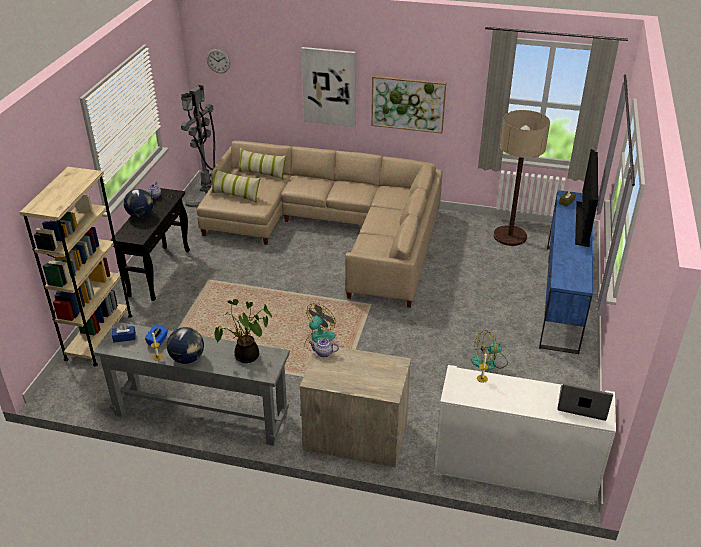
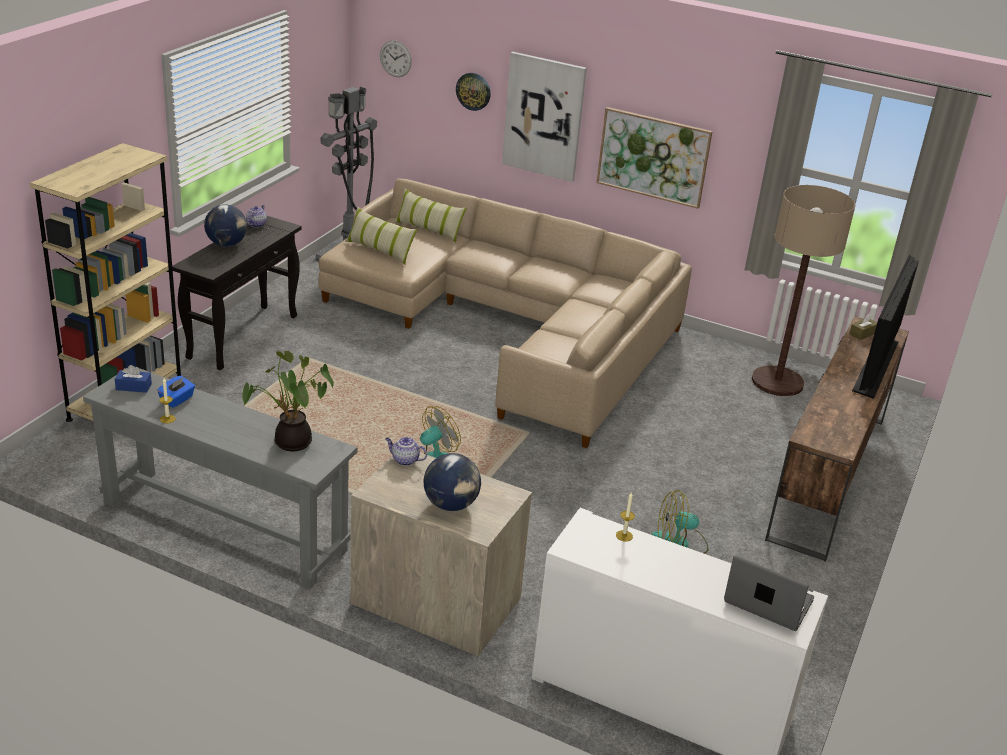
camera: 10 degrees right, 5 degrees down
(187, 359) = (208, 429): globe -> globe (451, 505)
(277, 76) = (473, 91): none -> wall clock
(561, 296) = (827, 477): blue tv stand -> brown tv stand

